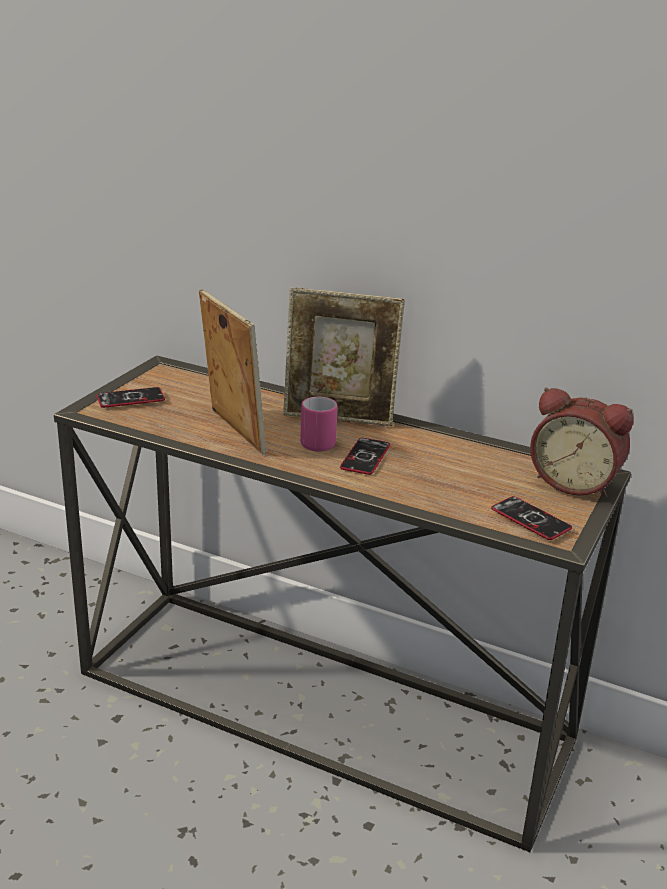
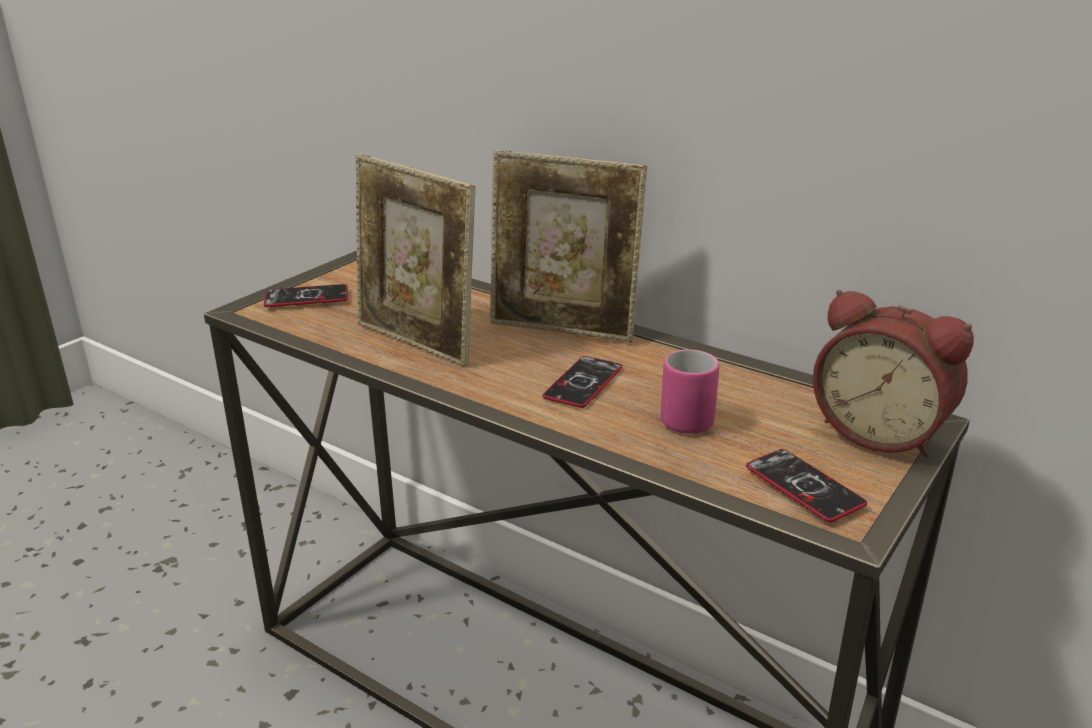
camera: 10 degrees right, 0 degrees up
(232, 432) = (417, 343): picture frame -> picture frame turned 150 degrees clockwise
(316, 441) = (522, 359): pink mug -> pink mug (684, 417)

